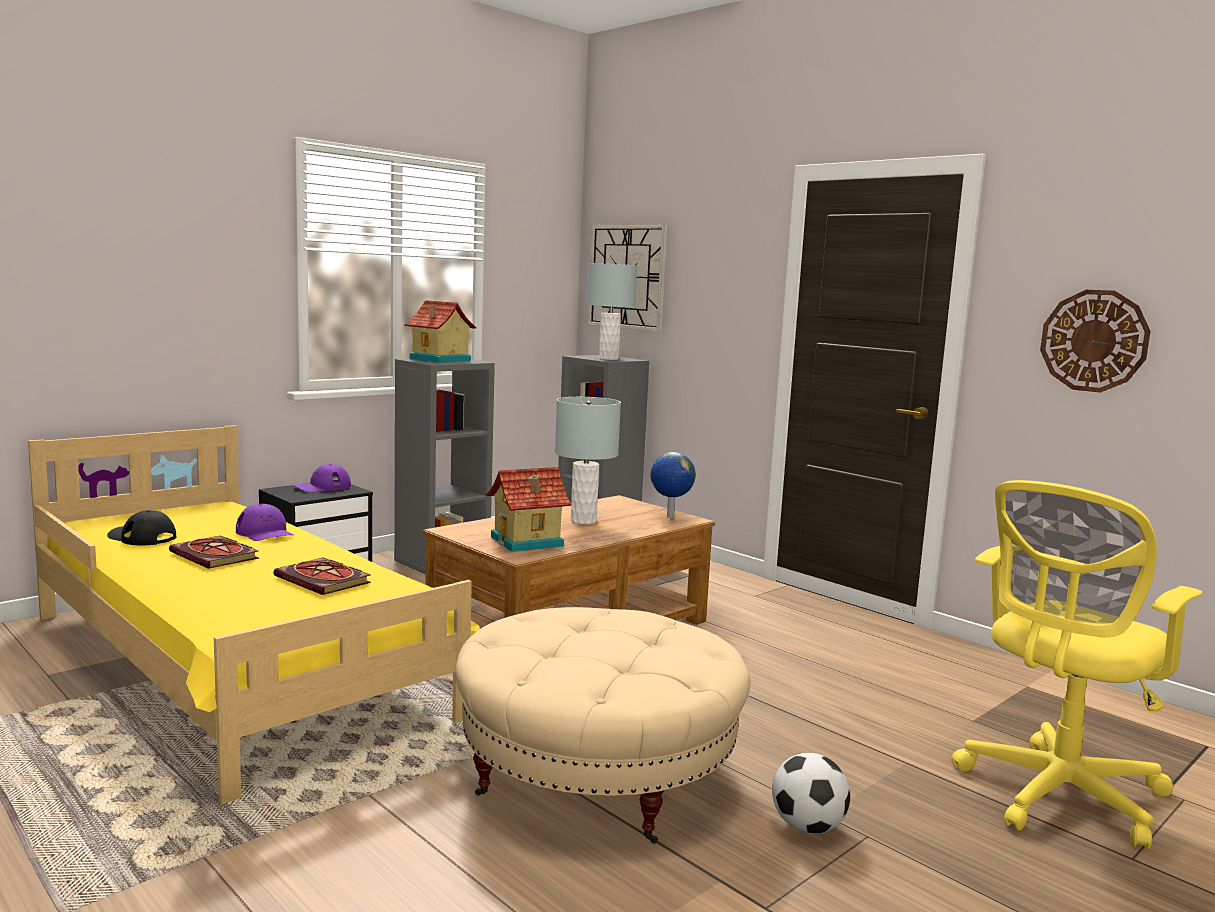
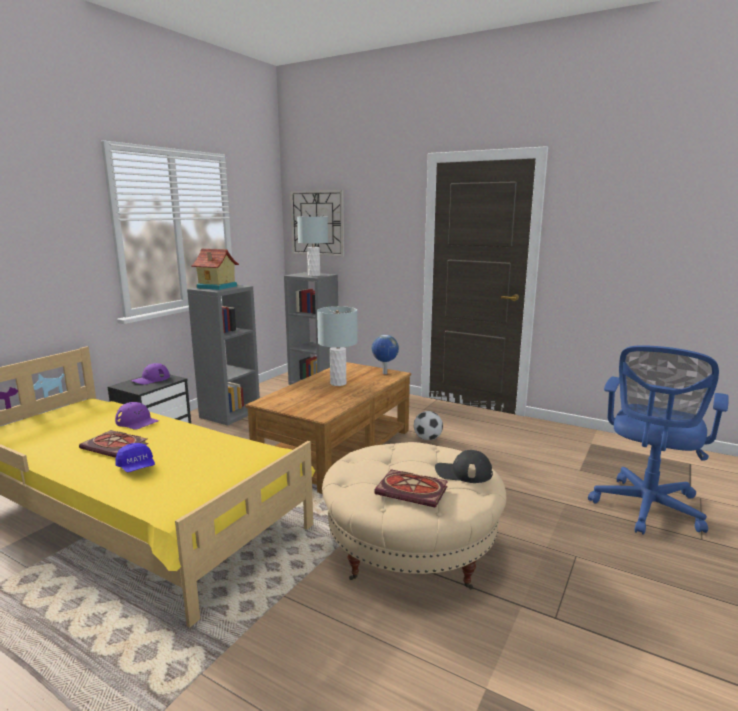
camera: 15 degrees left, 5 degrees up
(142, 537) = (49, 439): black cap -> black cap (463, 472)
(223, 582) = (137, 468): none -> blue cap
(325, 580) = (207, 454): book -> book (413, 491)
(528, 542) = (318, 404): toy house -> none
(807, 827) = (543, 557): football -> football (427, 439)
(1056, 797) = (646, 509): yellow office chair -> blue office chair
(1094, 341) = (615, 253): wall clock -> none

